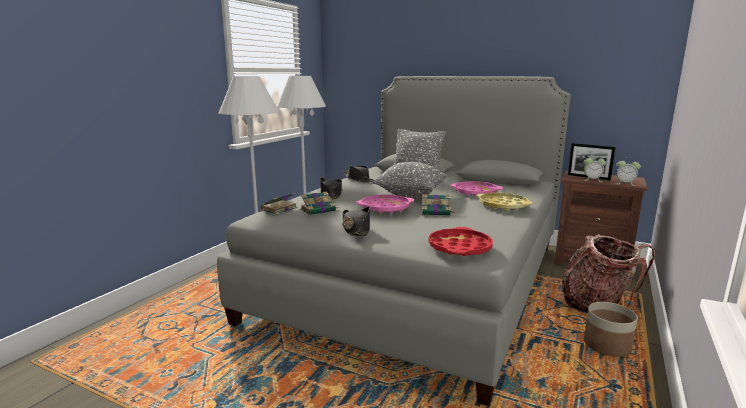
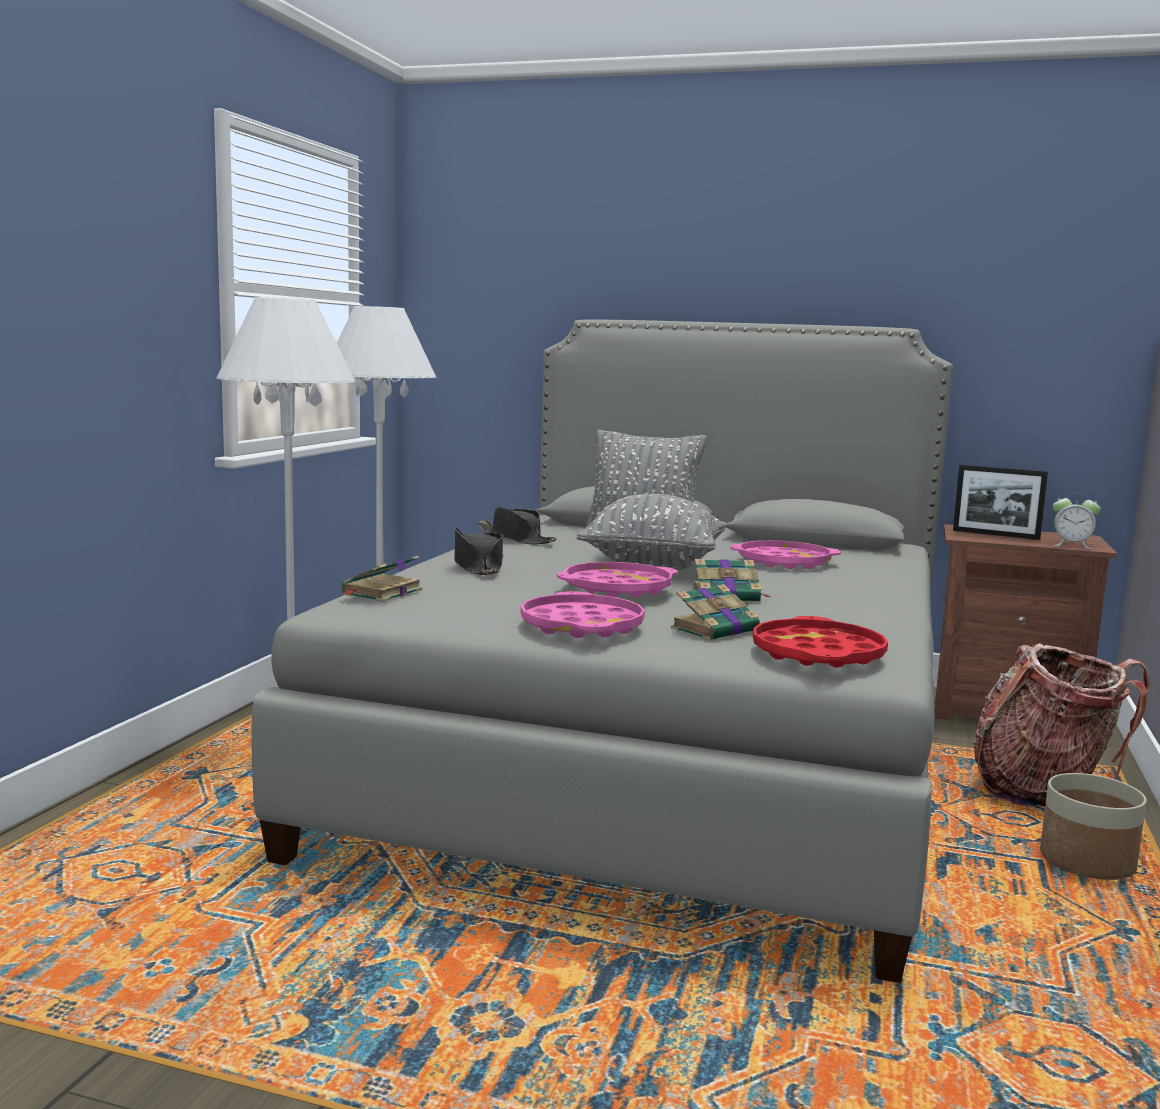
camera: 10 degrees left, 5 degrees down
(319, 210) = (476, 593): book -> book (716, 629)
(356, 229) = (582, 626): black hat -> pink tray
(503, 205) = (854, 584): yellow tray -> none
(592, 180) = (1005, 539): alarm clock -> none

